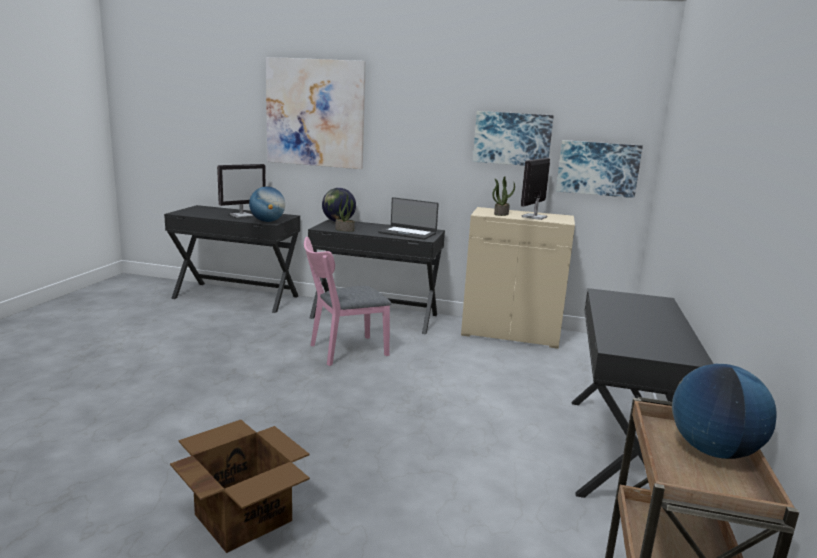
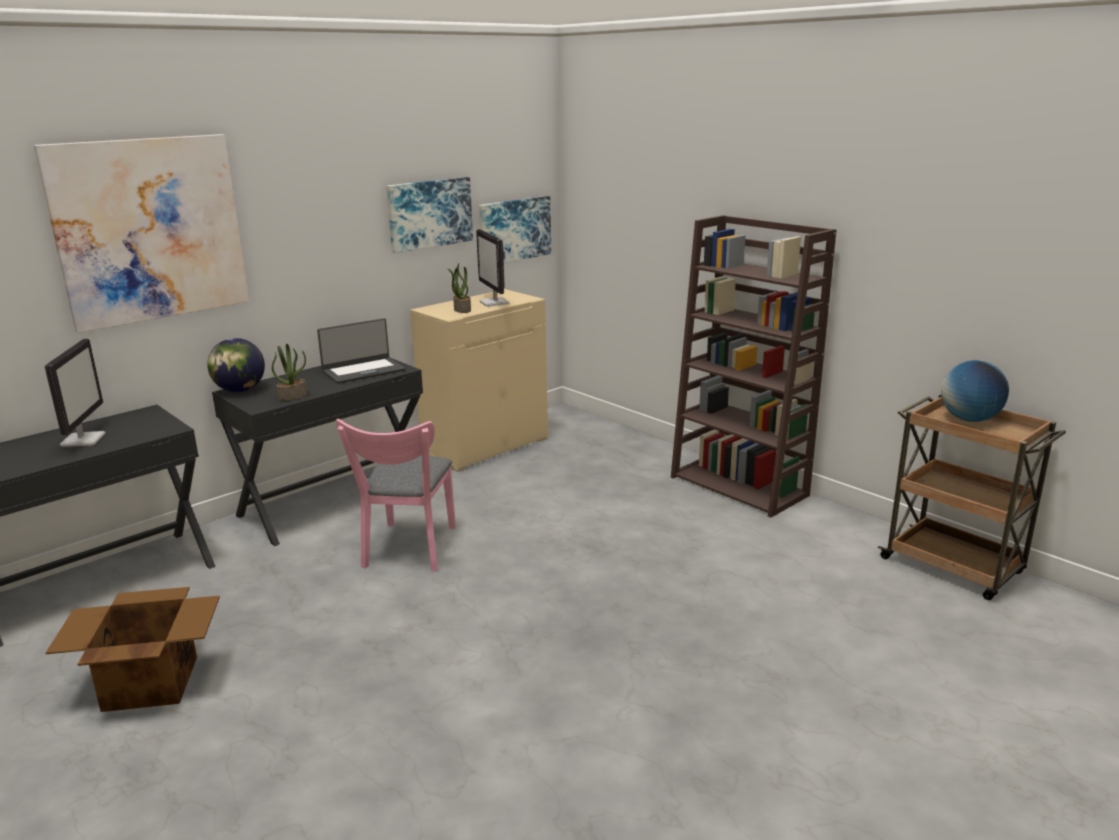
camera: 55 degrees left, 5 degrees up
(243, 516) = (709, 703): cardboard box -> cardboard box (149, 683)
(267, 221) = (159, 430): globe -> none
(620, 450) = (740, 486): black desk -> brown bookcase

